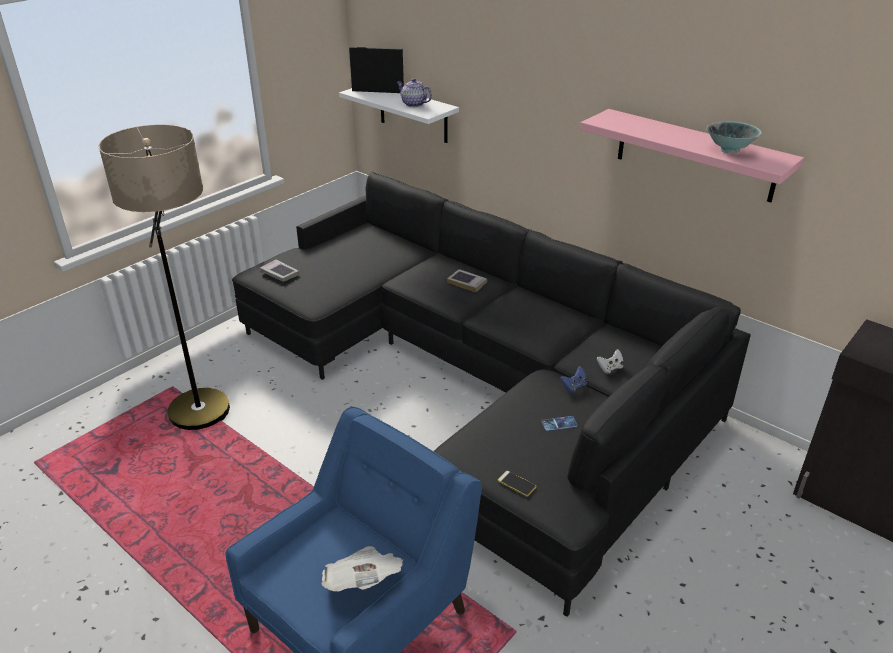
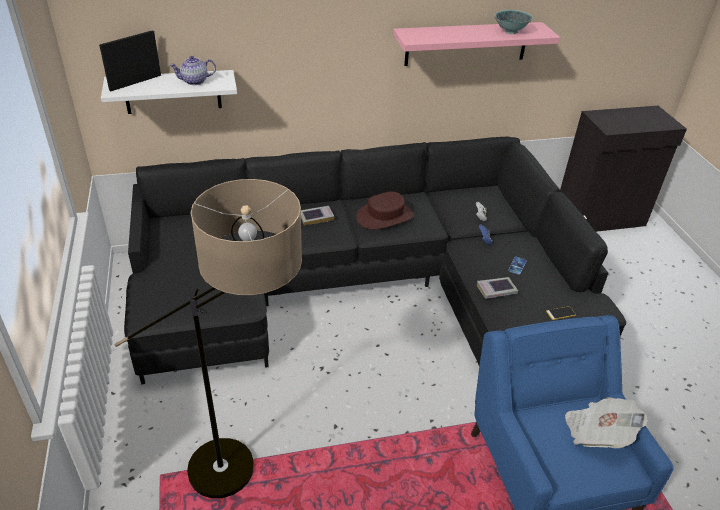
camera: 55 degrees left, 5 degrees up
(279, 274) = (170, 302): book -> book (496, 290)
(521, 315) = (385, 216): none -> brown hat

